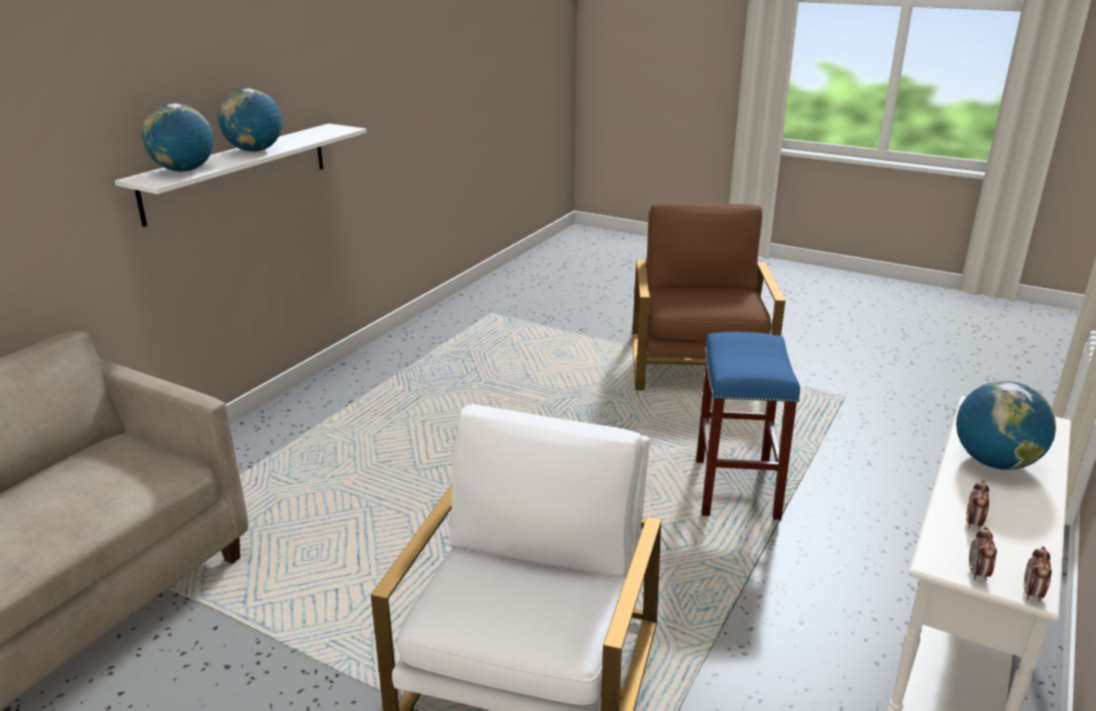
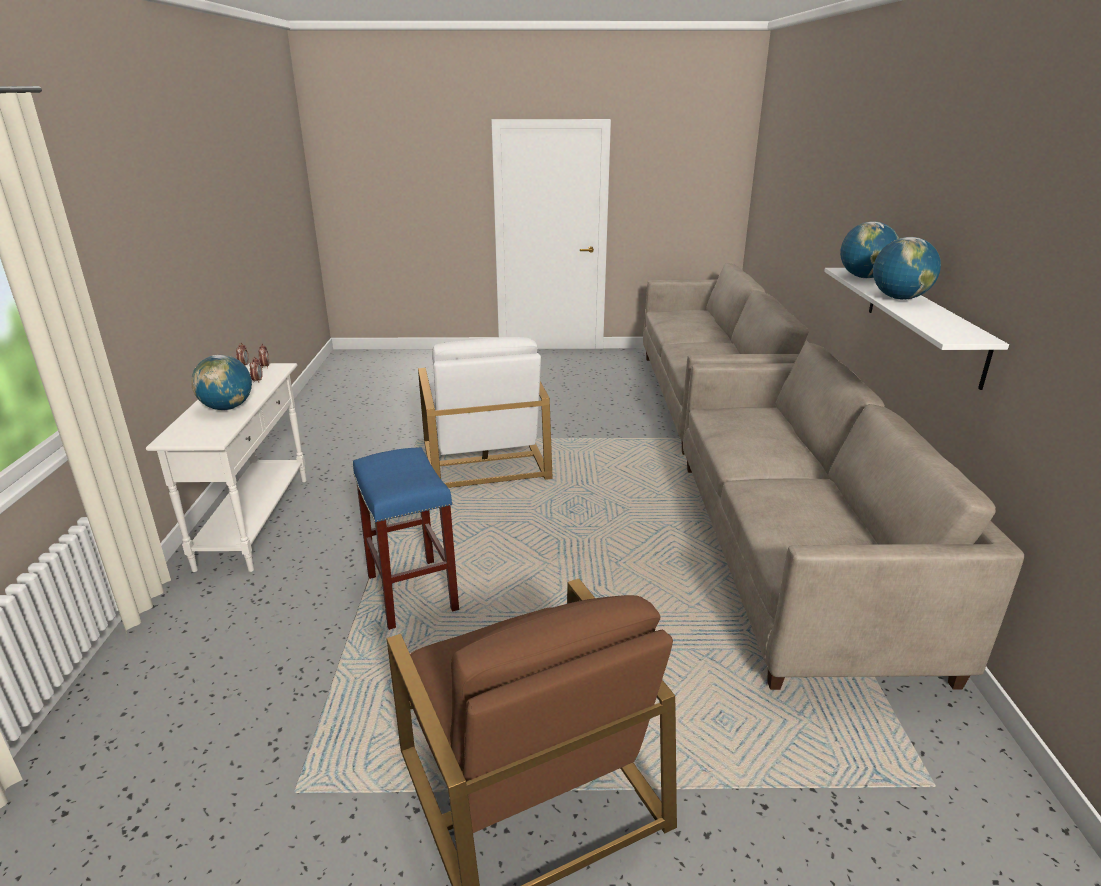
camera: 150 degrees right, 0 degrees up
(355, 410) = (794, 555): none -> beige sofa

